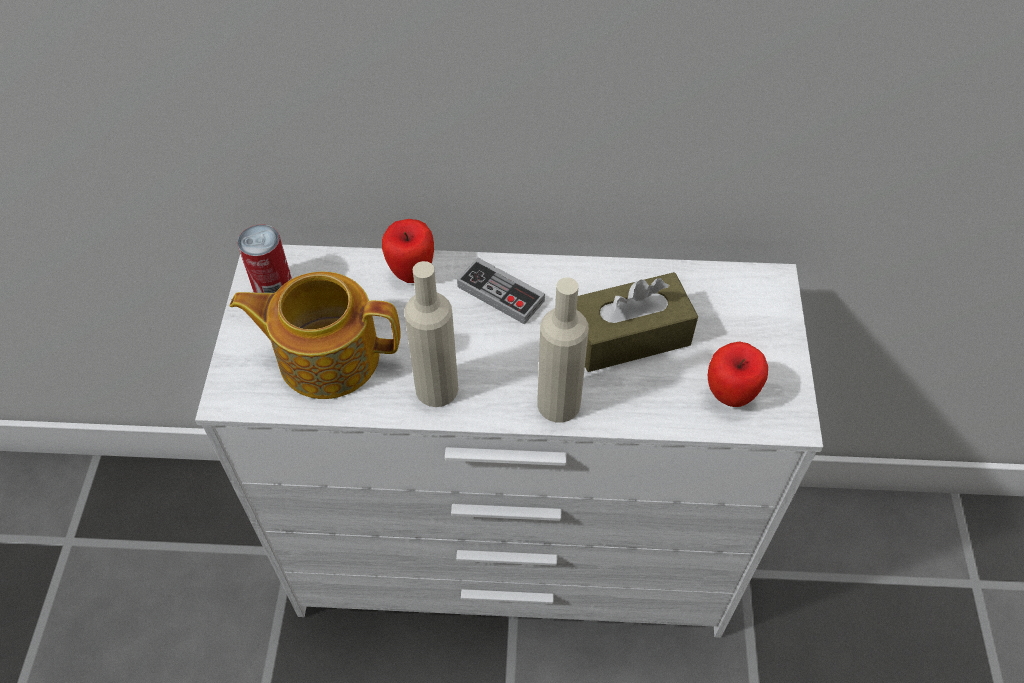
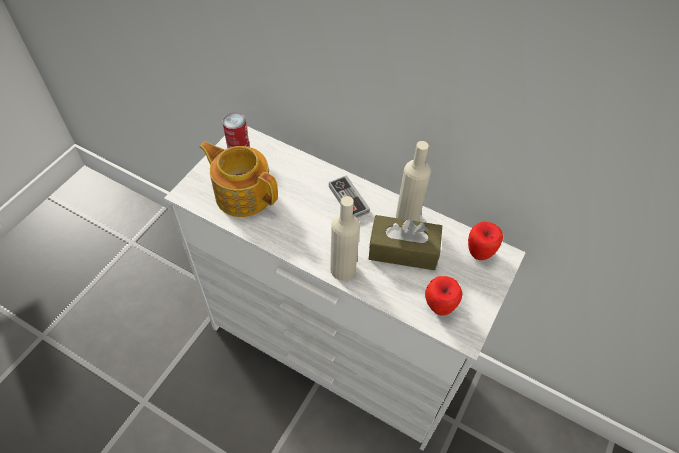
camera: 25 degrees right, 0 degrees up
(411, 272) = (310, 169): apple -> apple (479, 253)
(437, 388) = (285, 233): beige bottle -> beige bottle (407, 217)

